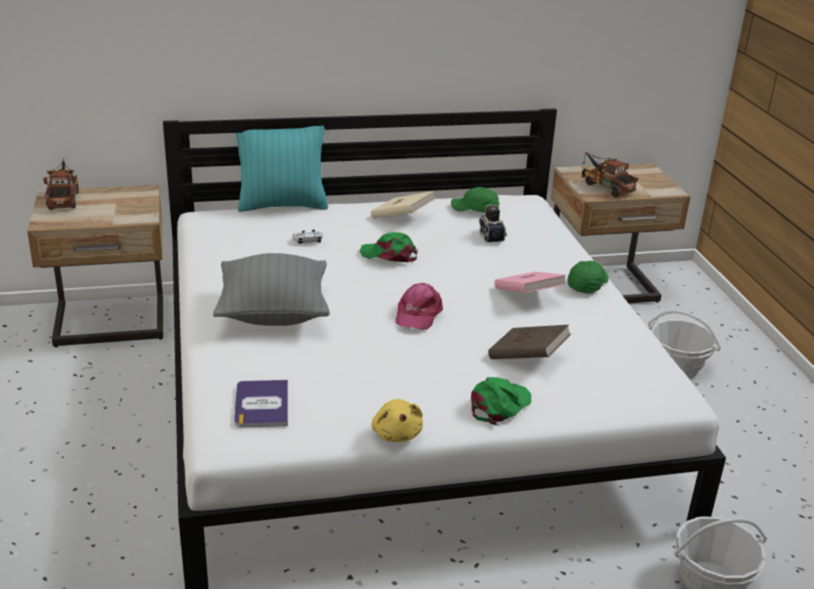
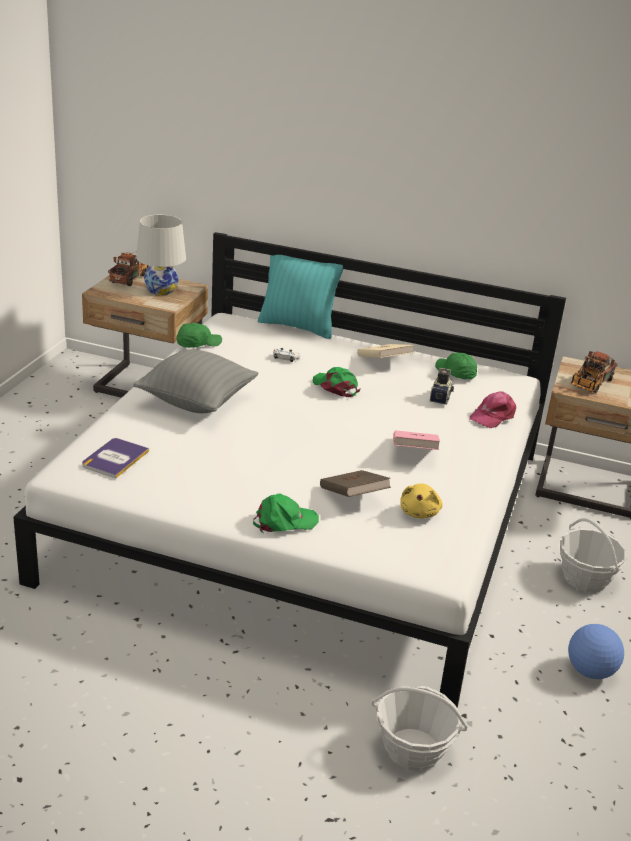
camera: 30 degrees right, 0 degrees up
(115, 203) = (161, 290): none -> white table lamp
(396, 433) = (185, 511): yellow plush toy -> yellow plush toy (419, 512)
(418, 314) = (304, 436): pink cap -> pink cap (493, 416)
(587, 284) = (480, 461): green cap -> green cap (198, 343)
(604, 186) = (590, 384): toy truck -> toy truck turned 135 degrees counterclockwise
(759, 446) = (590, 671): none -> football

